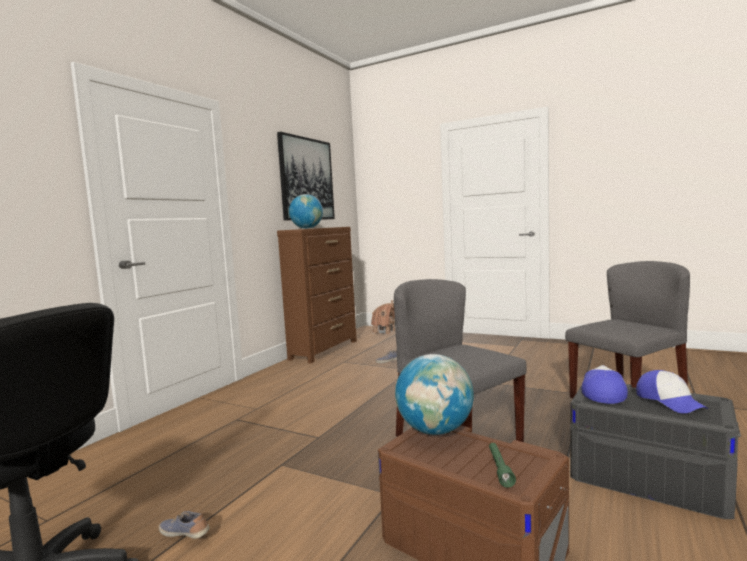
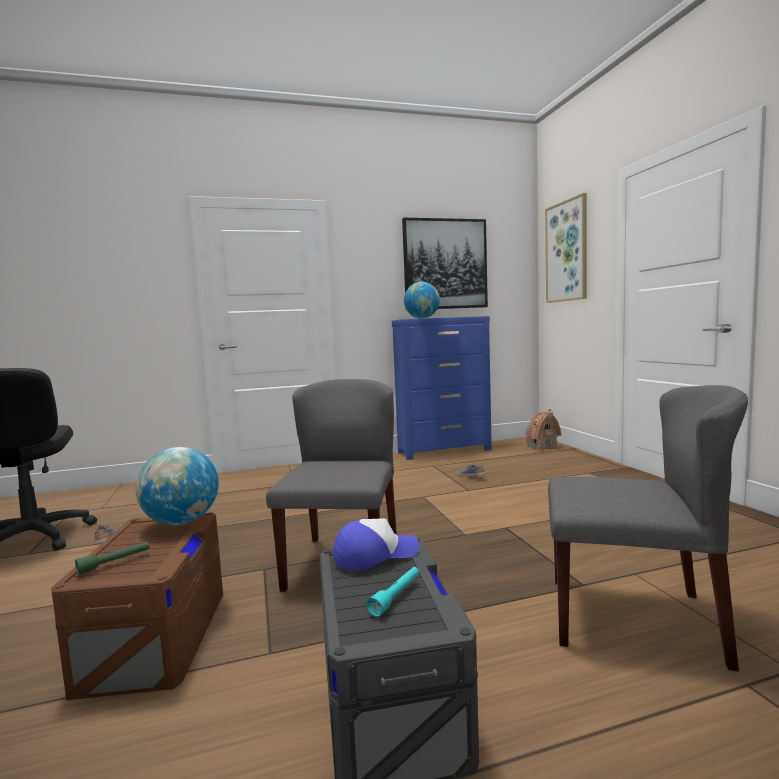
camera: 45 degrees right, 0 degrees up
(324, 350) = (445, 451): brown dresser -> blue dresser
(390, 177) = (567, 251): none -> picture
(669, 401) = (396, 596): cap -> turquoise flashlight

